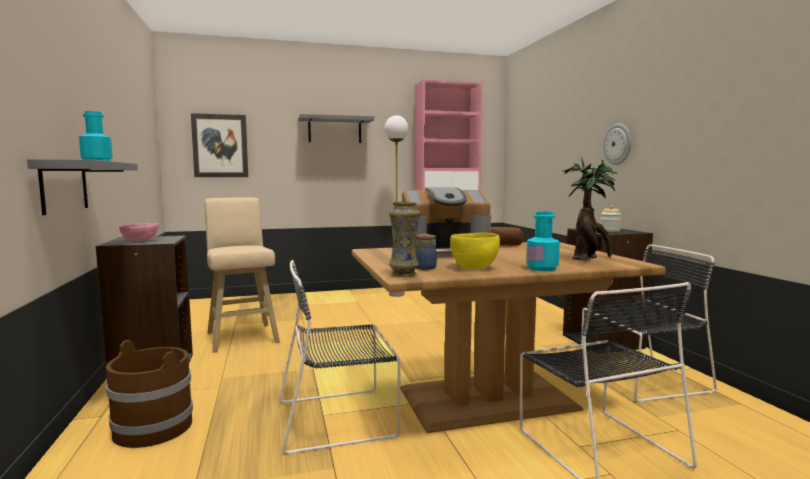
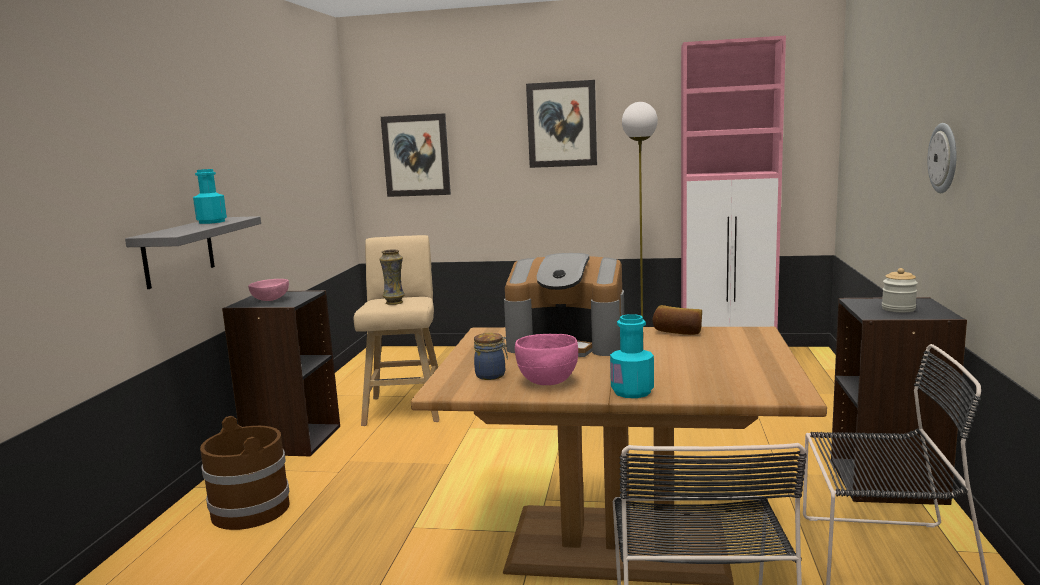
camera: 25 degrees right, 5 degrees up
(334, 130) = (562, 124): grey shelf -> picture
(340, 418) = (427, 535): black chair -> none
(404, 274) = (448, 387): vase -> vase (394, 303)
(474, 268) = (548, 382): yellow bowl -> pink bowl
(588, 259) = (737, 377): potted plant -> none

